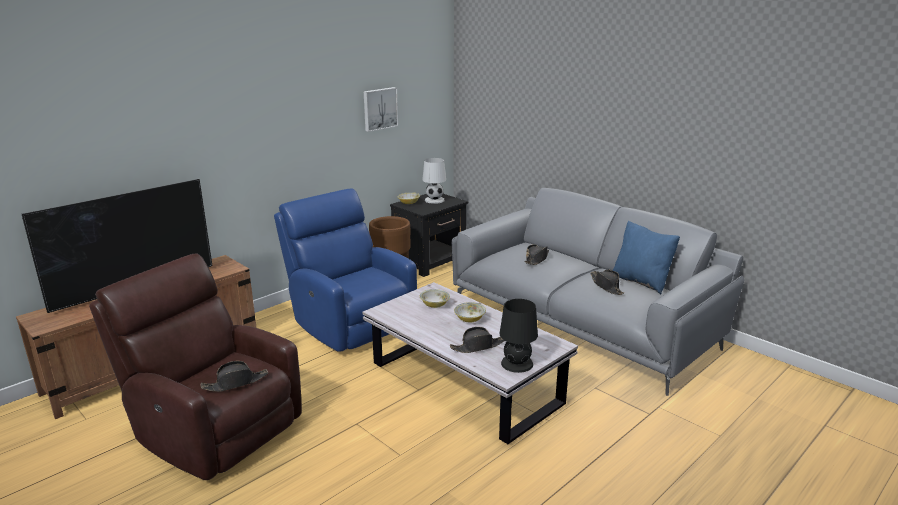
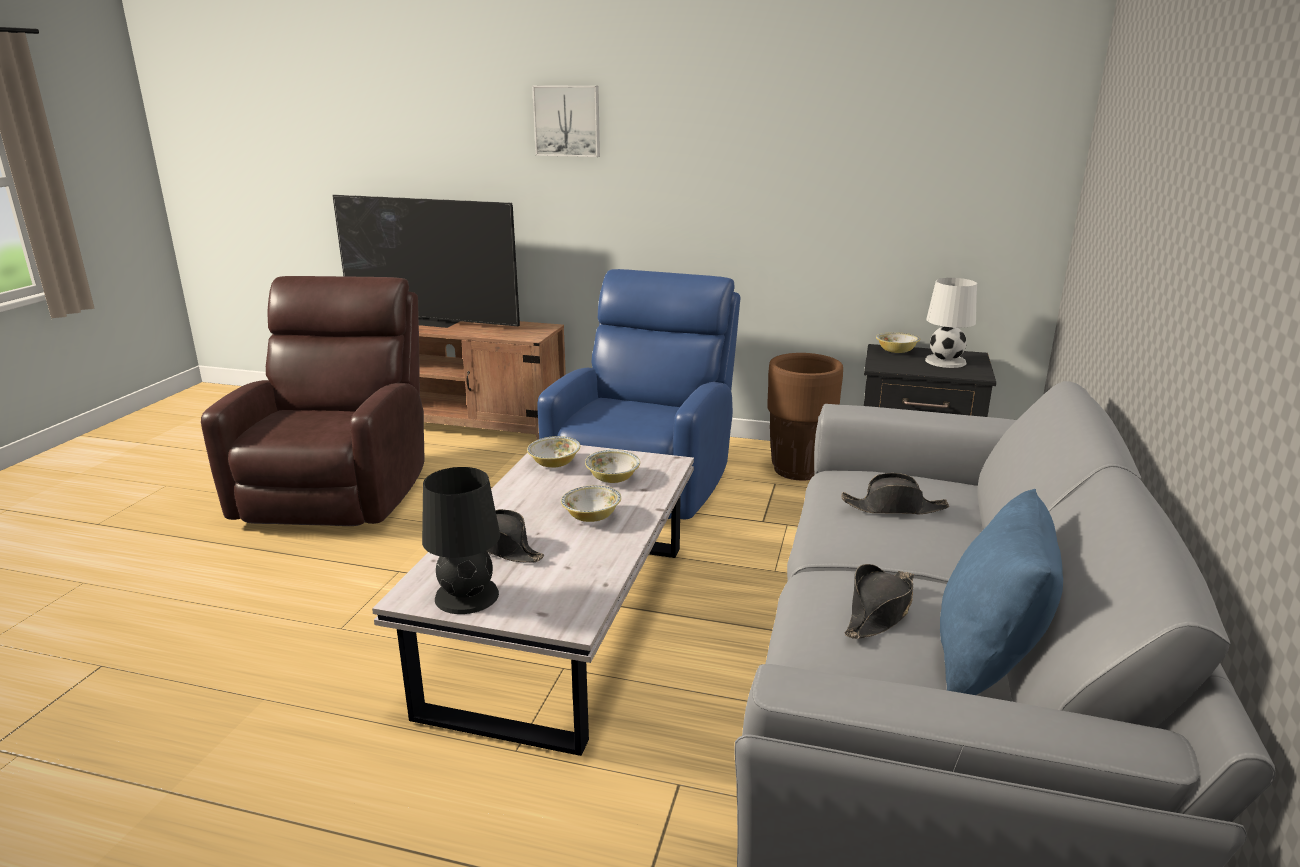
camera: 60 degrees right, 0 degrees up
(235, 383) = (298, 430): black hat -> none
(379, 109) = (874, 163): picture -> picture (567, 121)
(399, 314) = (554, 463): none -> bowl

